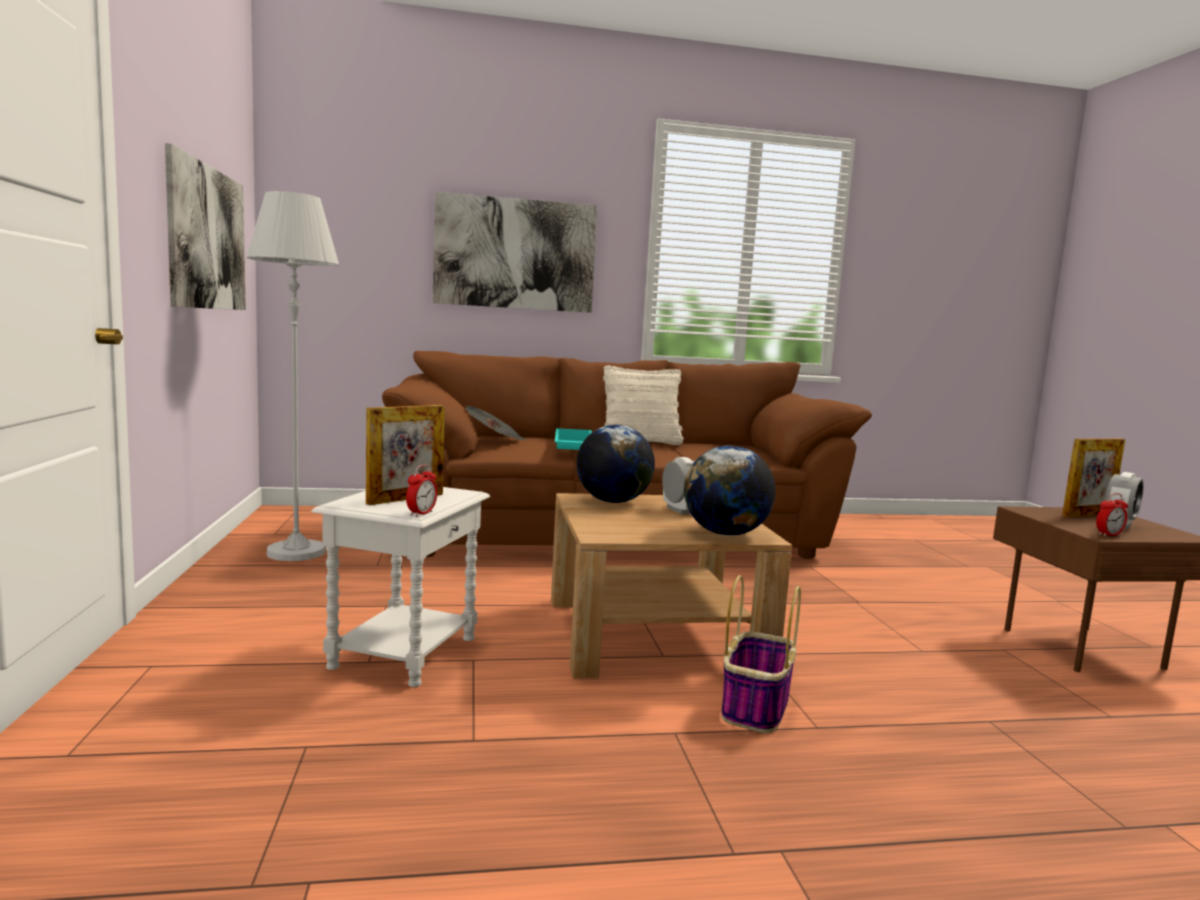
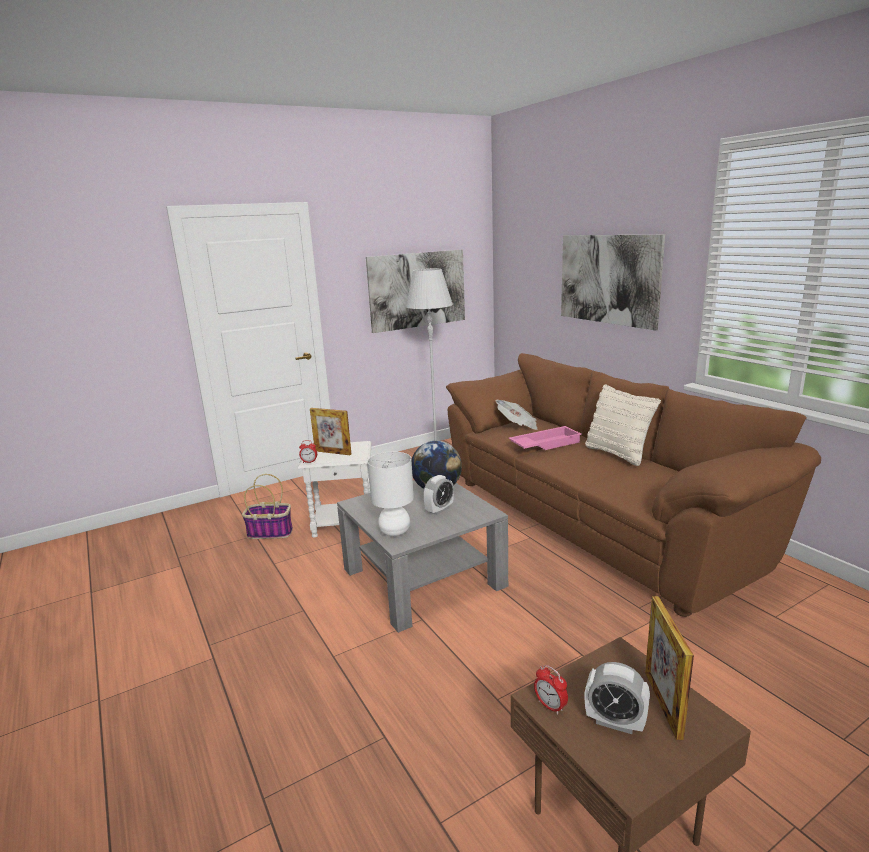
camera: 70 degrees right, 10 degrees up
(572, 447) = (545, 444): turquoise tray -> pink tray
(653, 633) = (423, 577): brown coffee table -> grey coffee table
(725, 534) = (394, 532): globe -> white table lamp
(755, 706) = (347, 630): basket -> basket (271, 532)
(1087, 514) = (663, 703): picture frame -> picture frame turned 45 degrees clockwise

